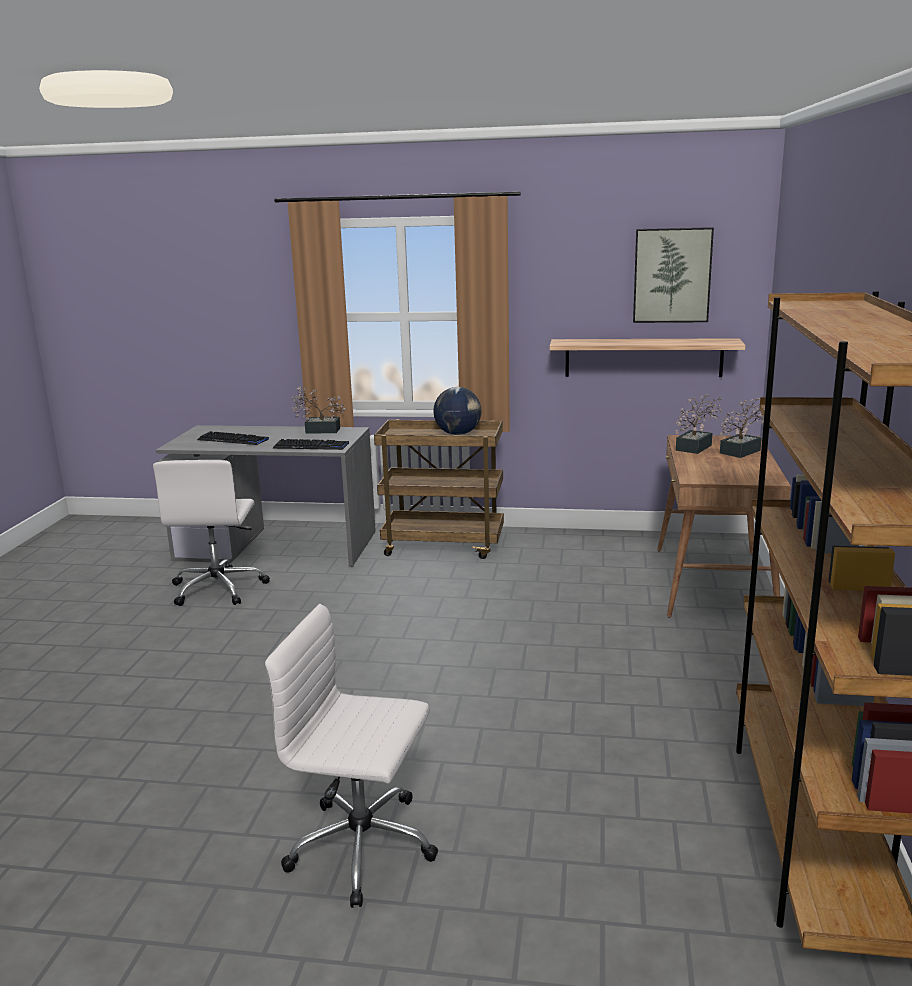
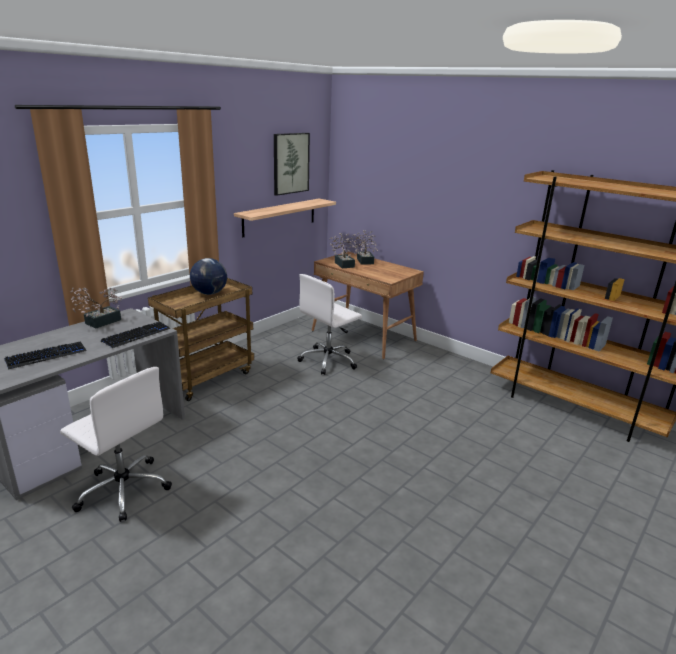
camera: 60 degrees left, 5 degrees up
(364, 847) = (532, 530): white office chair -> white office chair (329, 360)

